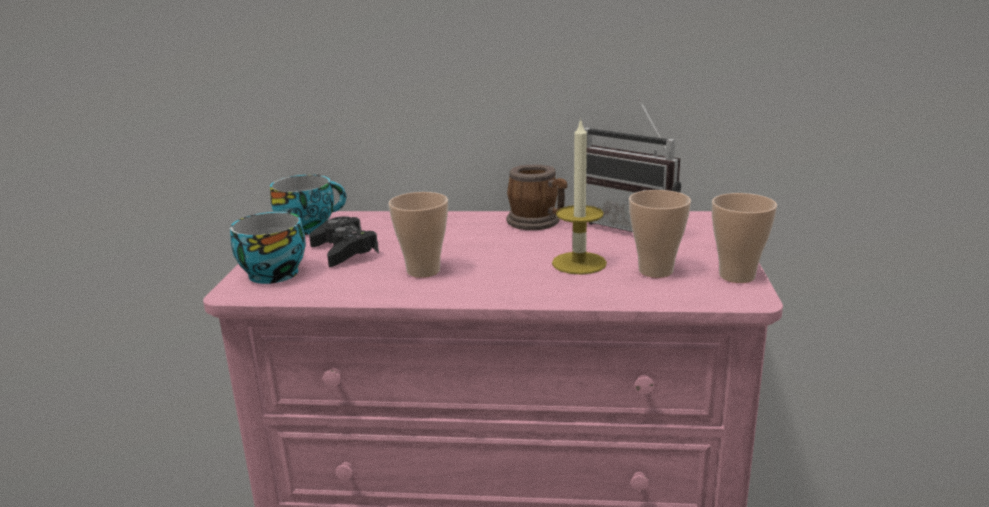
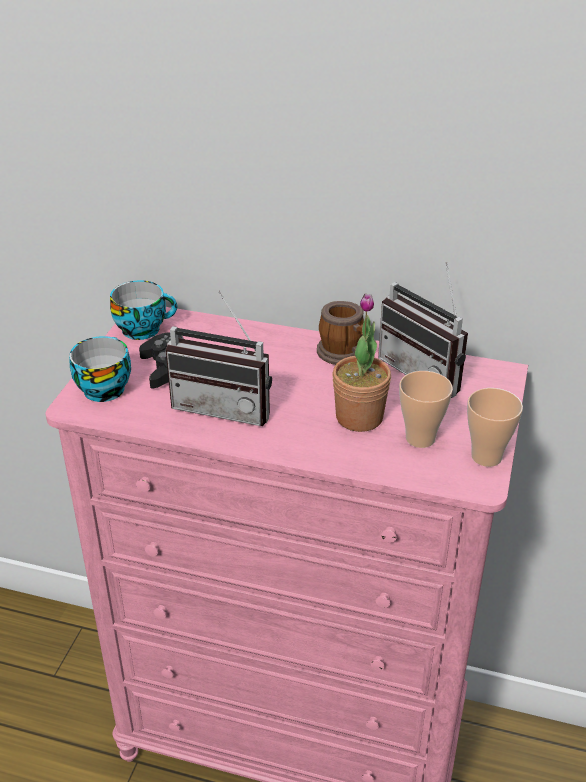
camera: 10 degrees right, 15 degrees up
(423, 271) = (226, 406): cup -> radio
(579, 263) = (359, 417): candle -> potted plant

